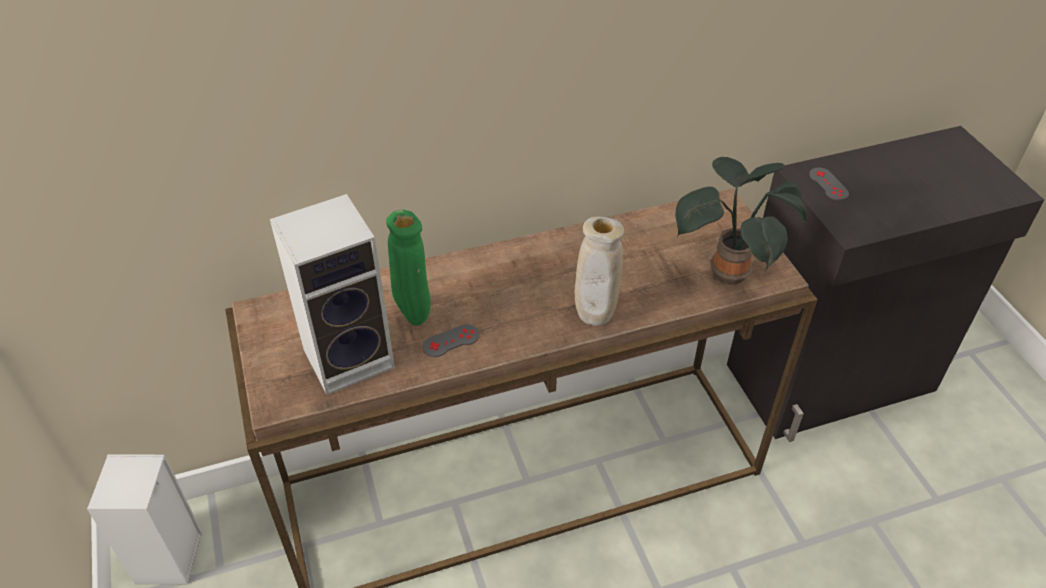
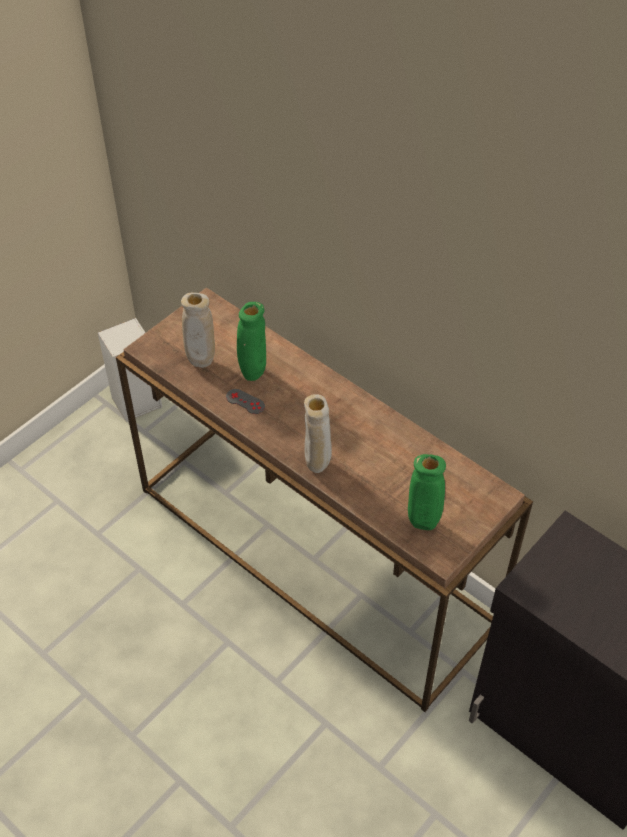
camera: 60 degrees right, 5 degrees up
(351, 356) = (201, 362): speaker -> beige vase
(729, 271) = (422, 525): potted plant -> green vase
(828, 184) = (571, 553): grey game controller -> none

